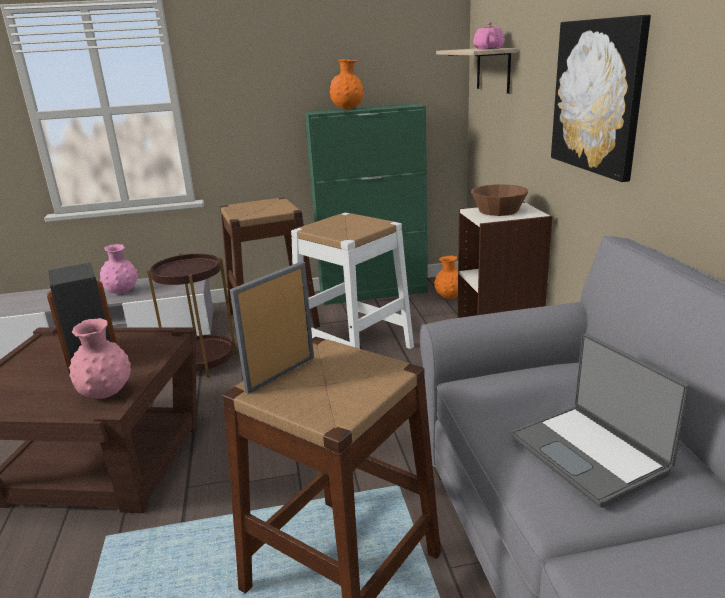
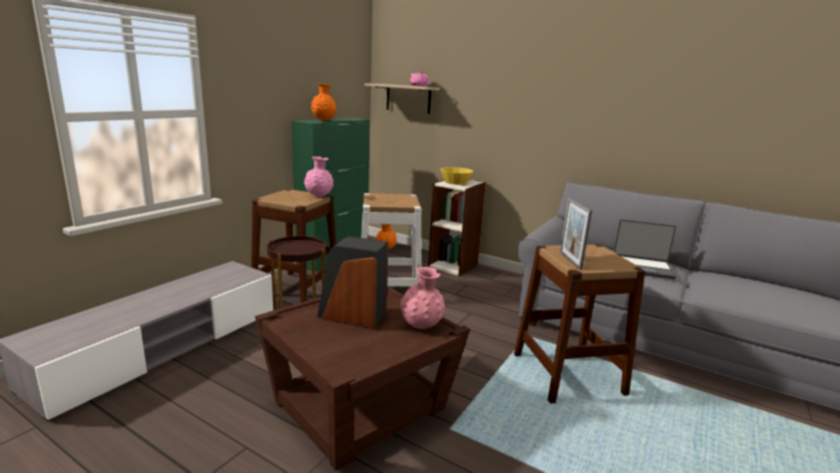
camera: 50 degrees left, 5 degrees down
(122, 292) = (188, 291): pink vase -> pink vase (319, 196)
(498, 210) = (455, 182): brown bowl -> yellow bowl
(598, 96) = (524, 117): picture -> none

